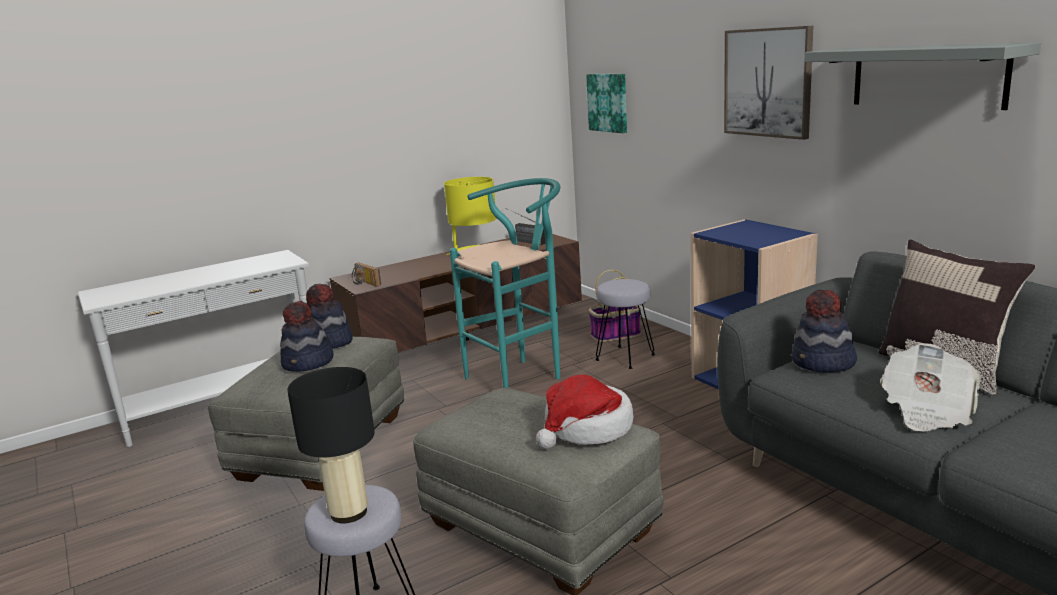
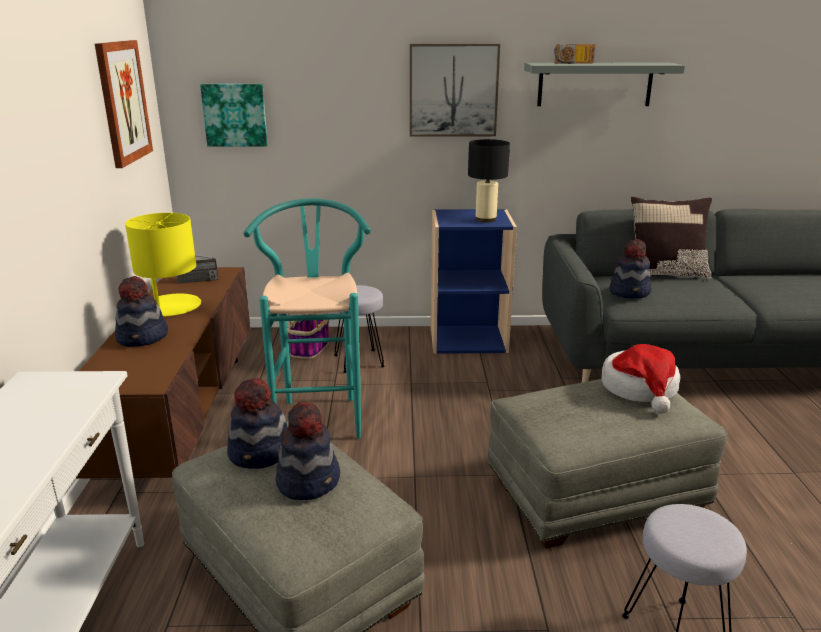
camera: 60 degrees left, 5 degrees up
(348, 512) = (708, 534): black table lamp -> black table lamp (485, 219)
(364, 283) = (136, 380): radio -> radio (574, 63)
(421, 264) = (143, 338): none -> hat
(496, 88) = (123, 102): none -> picture
(927, 411) = (716, 297): newspaper -> none

